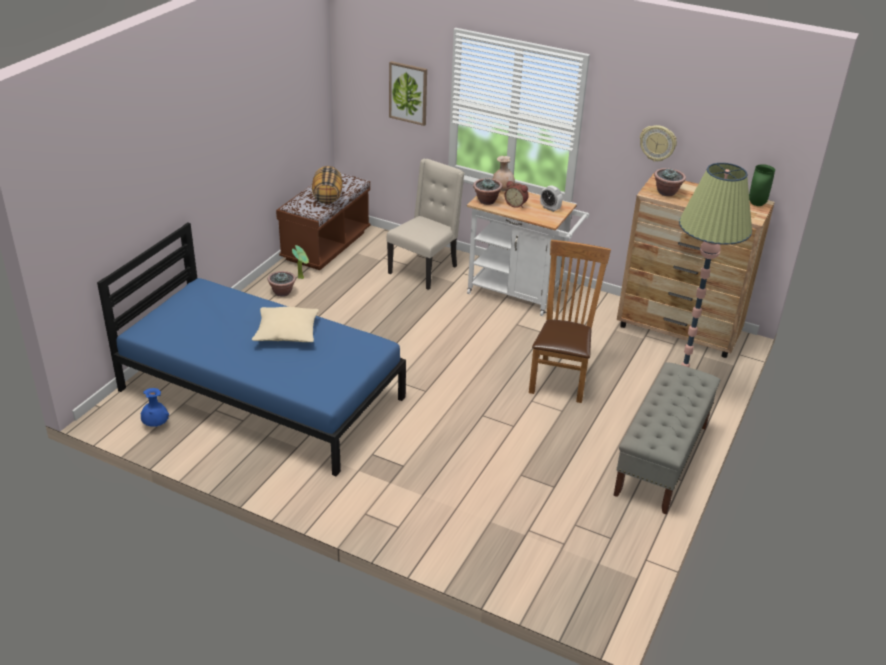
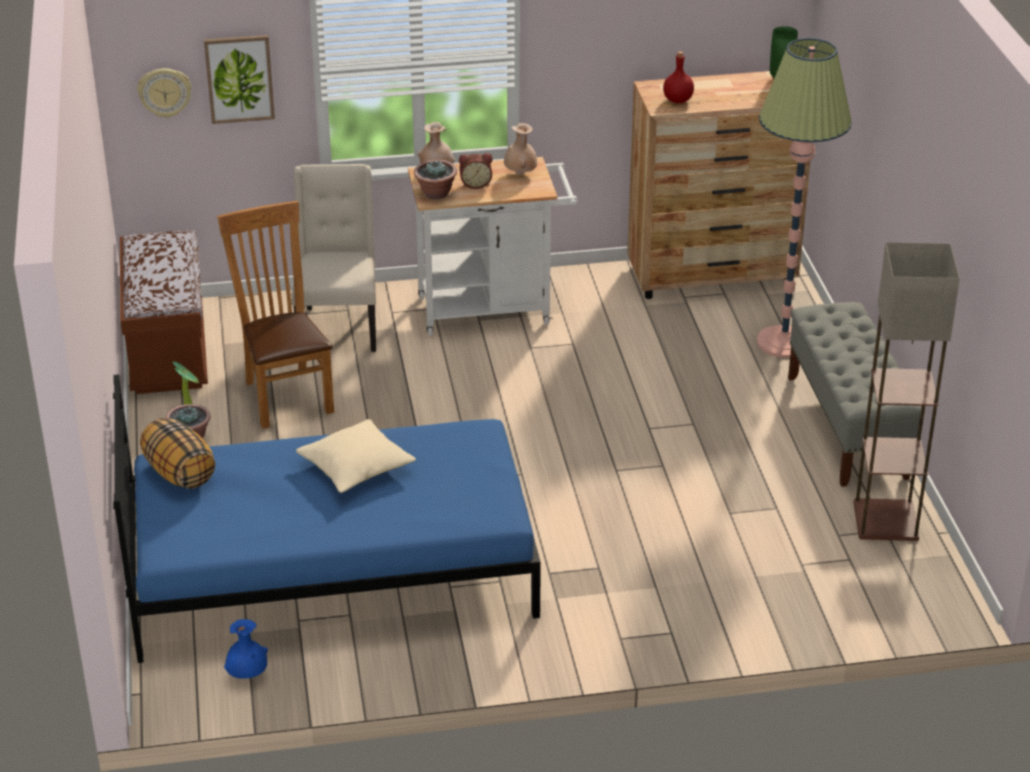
camera: 35 degrees left, 0 degrees up
(327, 197) = (173, 274): pillow -> pillow (179, 473)
(550, 208) = (520, 174): alarm clock -> beige vase
(561, 377) = (649, 387): brown chair -> brown chair (285, 394)
(618, 533) = (887, 521): none -> floor lamp
(657, 143) = (631, 40): wall clock -> wall clock (164, 92)
(667, 192) = (677, 100): potted plant -> red bottle

